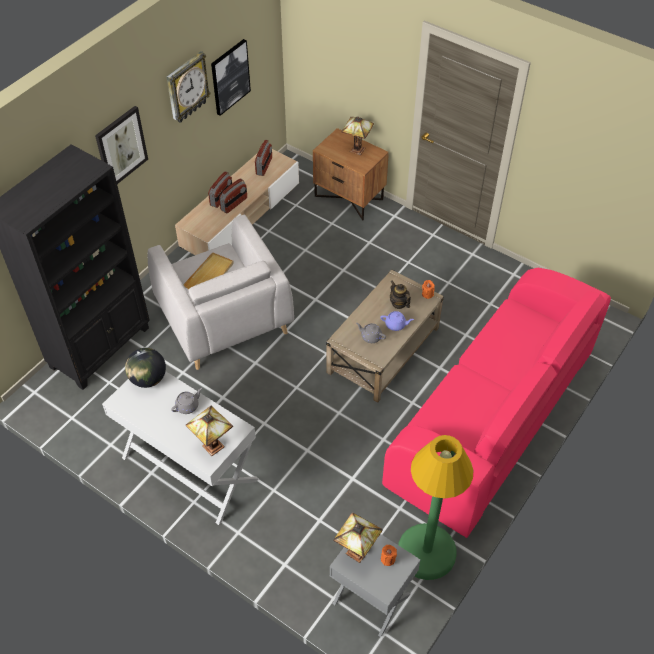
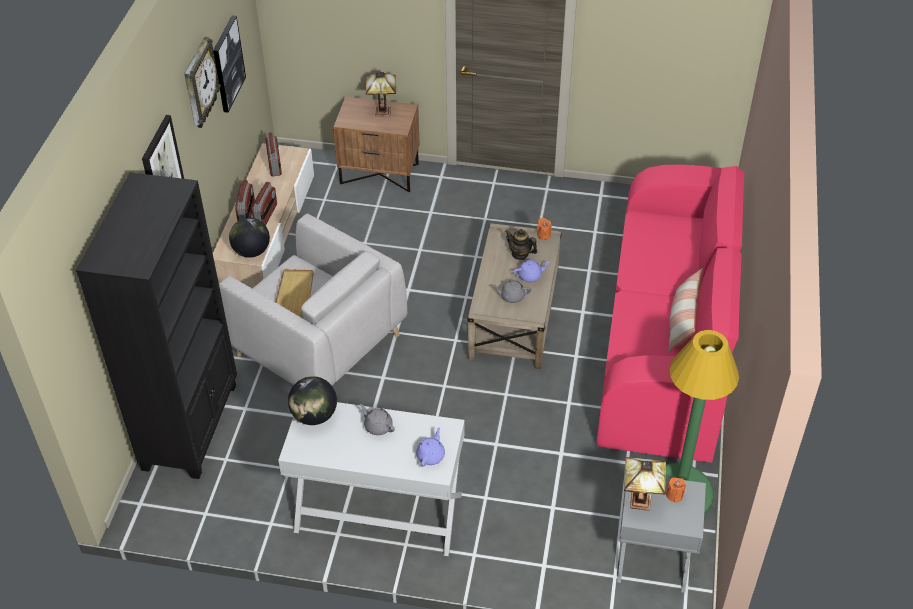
camera: 25 degrees left, 5 degrees down
(188, 406) = (378, 426): grey teapot -> grey teapot turned 75 degrees counterclockwise
(207, 229) = (251, 251): none -> globe
(211, 446) = (431, 455): table lamp -> purple teapot
(493, 411) = (682, 322): none -> pillow

